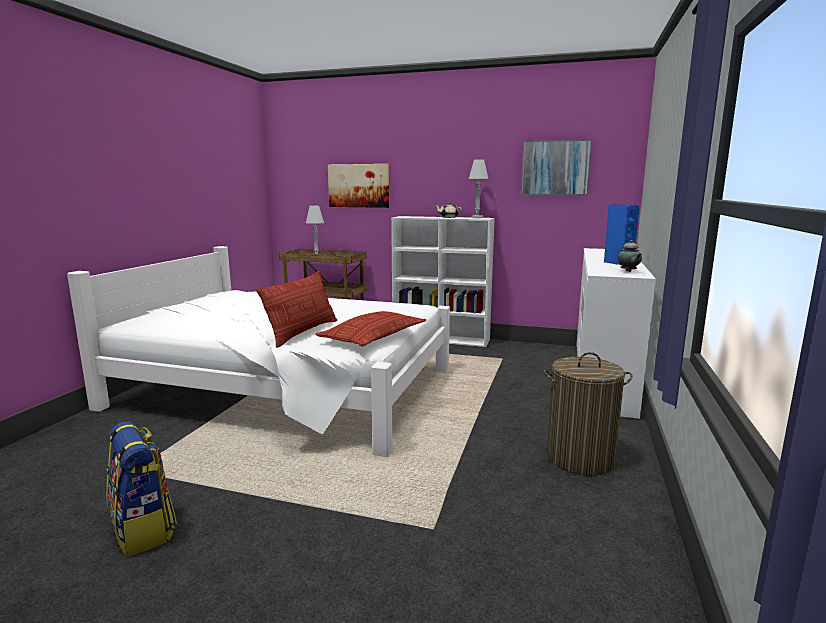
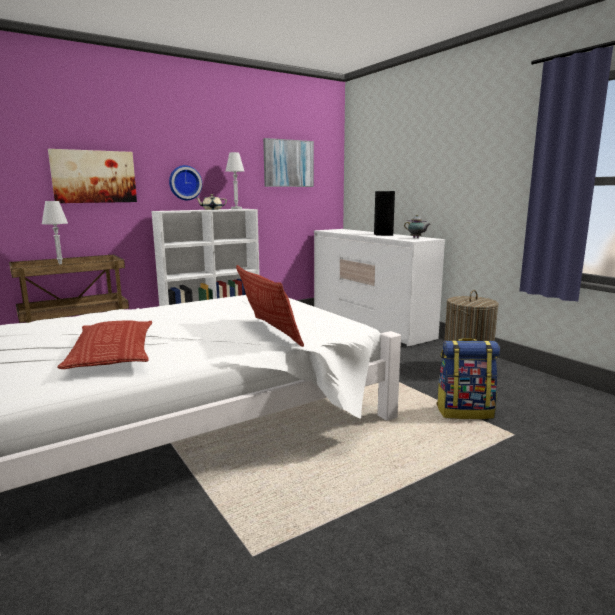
camera: 50 degrees left, 0 degrees up
(144, 530) = (405, 572): backpack -> backpack (465, 411)
(373, 336) = (328, 318): pillow -> pillow (113, 352)
(433, 190) = (184, 183): none -> wall clock
(618, 262) = (383, 235): blue speaker -> black speaker

